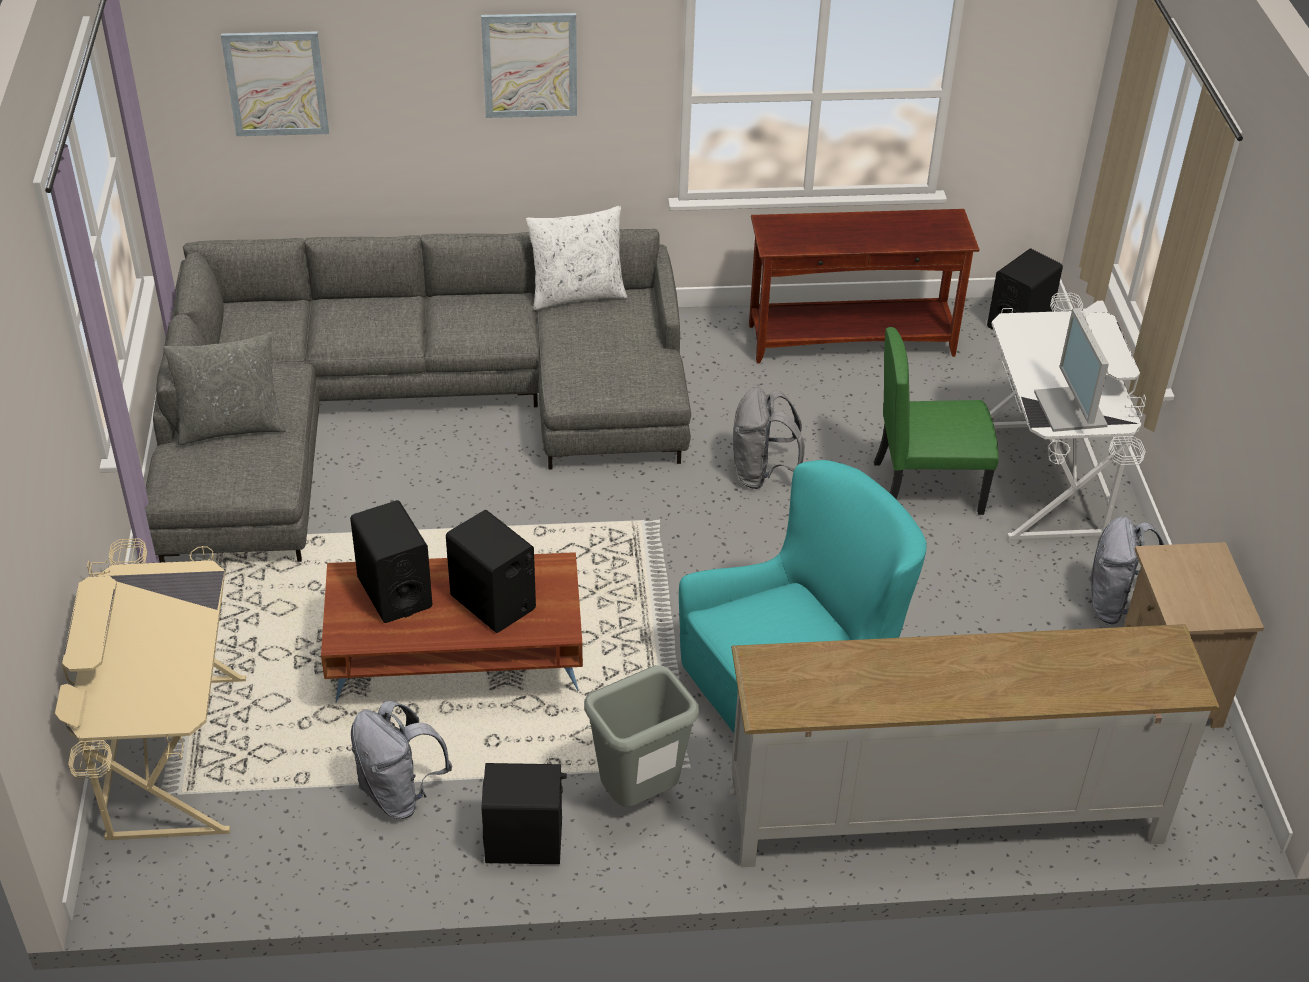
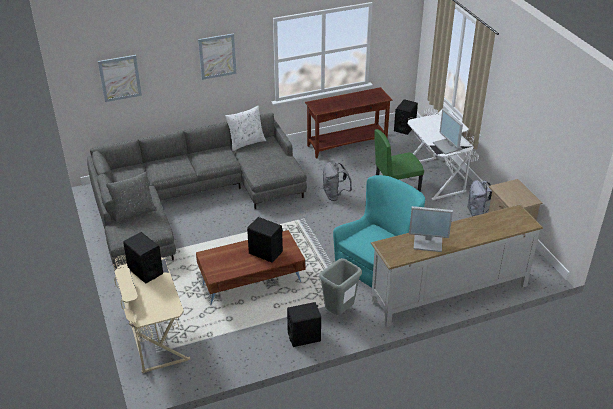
camera: 15 degrees left, 5 degrees down
(394, 592) = (226, 257): black speaker -> black speaker (145, 271)
(400, 793) = (249, 331): grey backpack -> none
(883, 680) = (428, 242): none -> monitor

